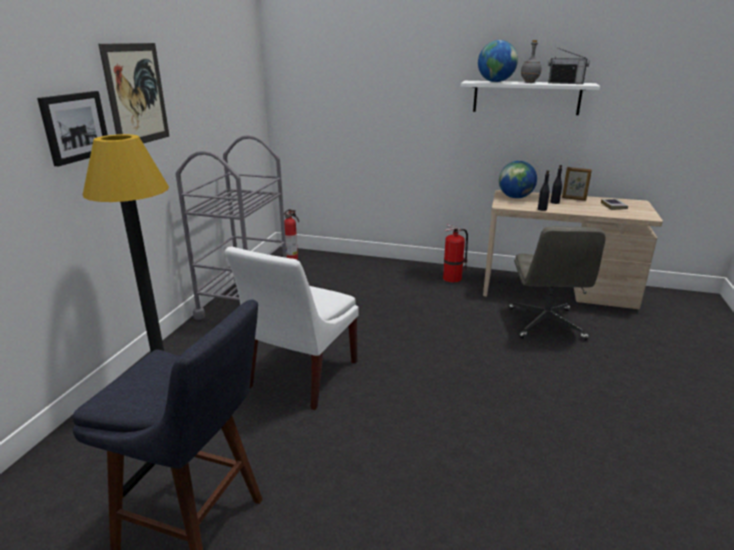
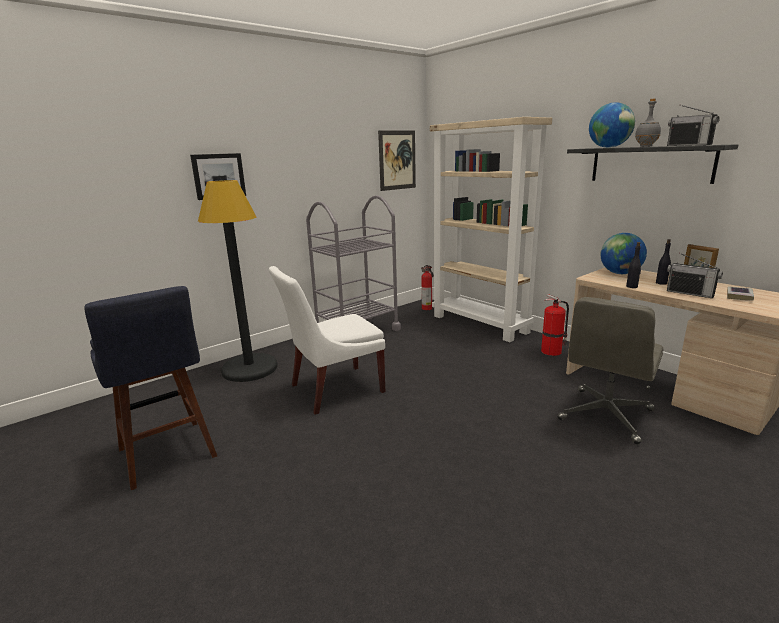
camera: 35 degrees right, 5 degrees down
(136, 94) = (278, 158): picture -> picture (397, 160)
(364, 265) = (480, 324): none -> beige bookcase
(526, 97) = (650, 164): white shelf -> black shelf
(584, 209) = (690, 293): none -> radio

